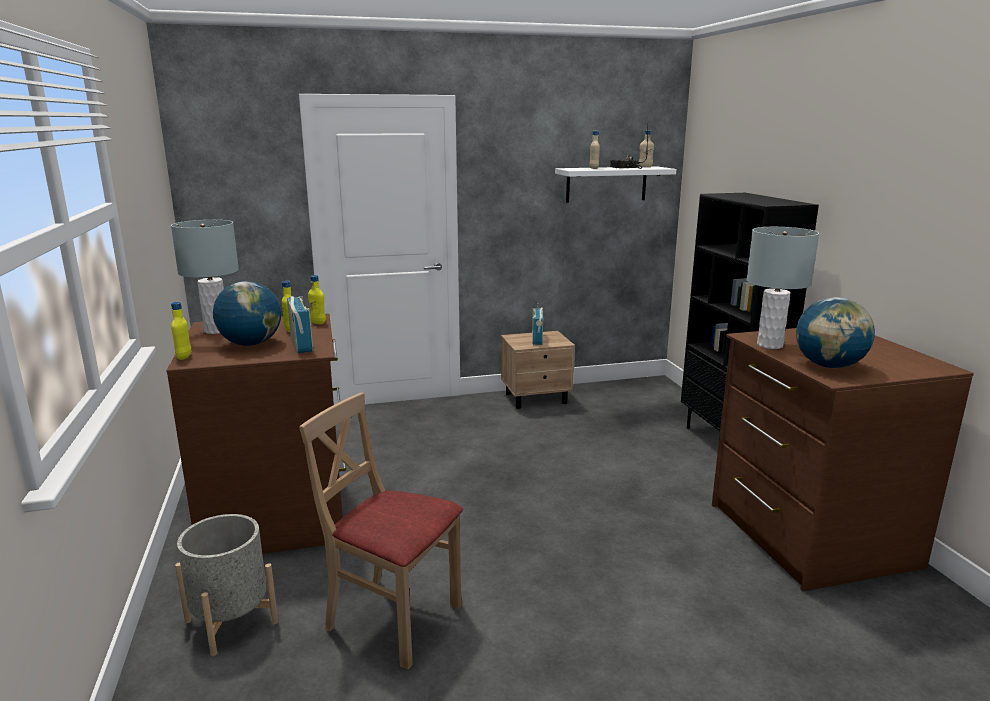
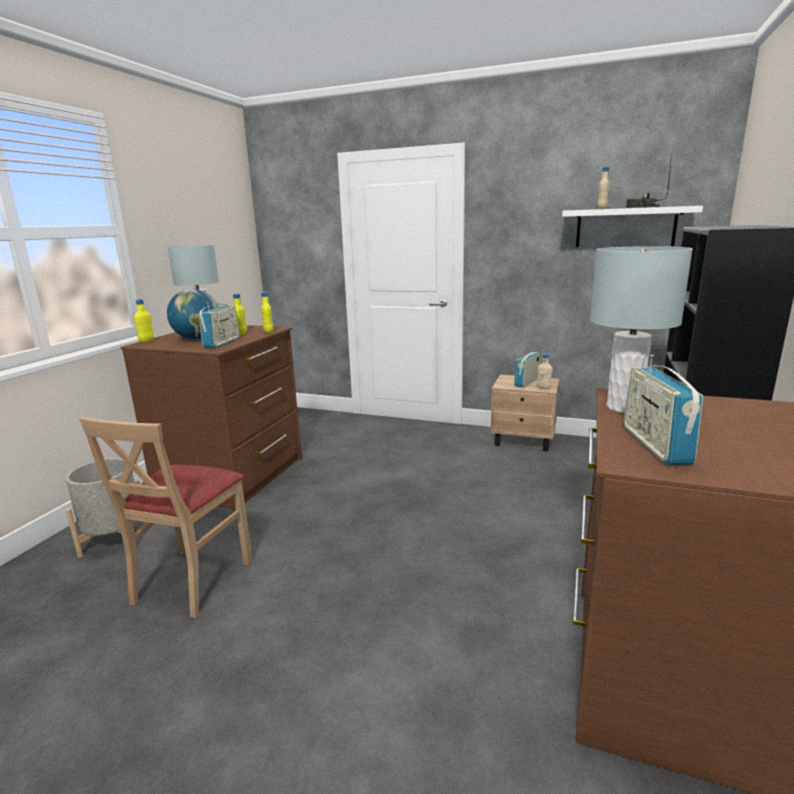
camera: 35 degrees right, 0 degrees up
(393, 619) = (191, 580): beige chair -> beige chair turned 135 degrees counterclockwise
(645, 167) = (672, 206): beige bottle -> beige bottle (543, 388)
(829, 366) = (655, 445): globe -> radio

